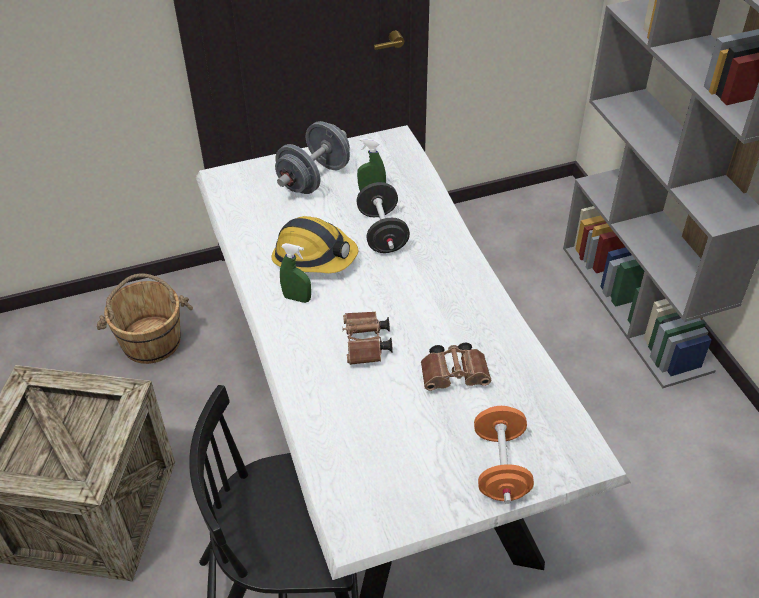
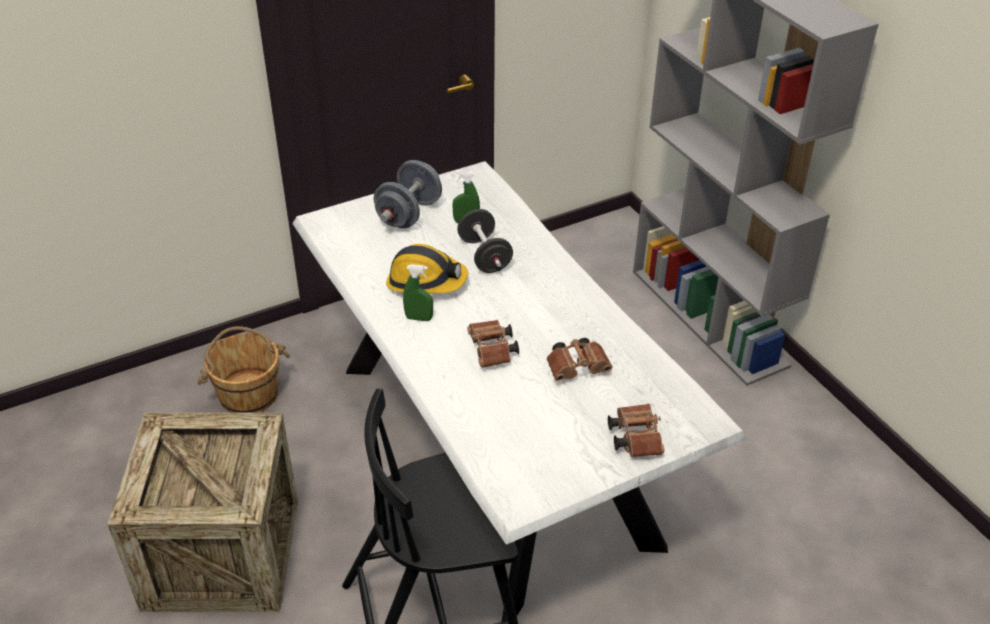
camera: 10 degrees left, 5 degrees down
(500, 467) = (634, 437): orange dumbbell -> brown binoculars

